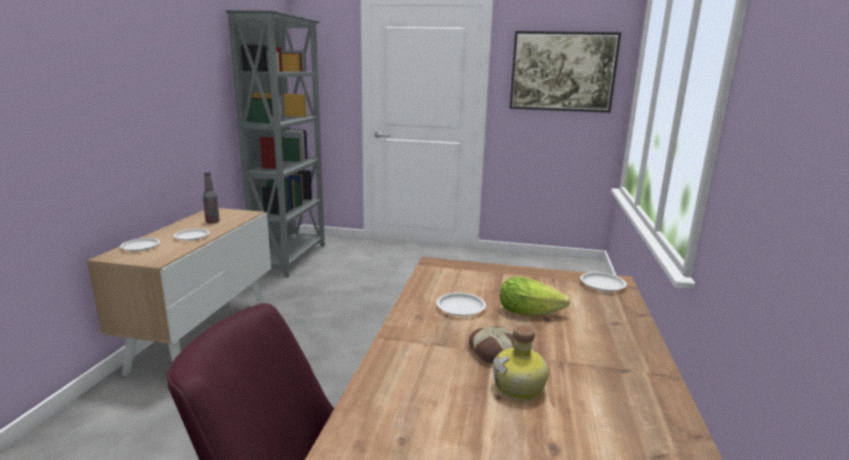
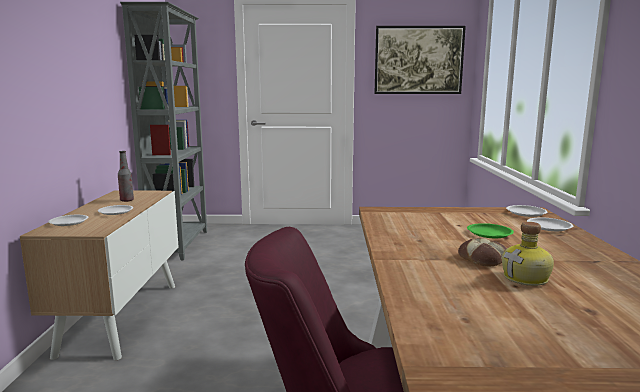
camera: 10 degrees left, 5 degrees down
(460, 307) = (426, 235): white plate -> white plate (548, 227)
(533, 312) = (489, 233): lettuce -> green plate

